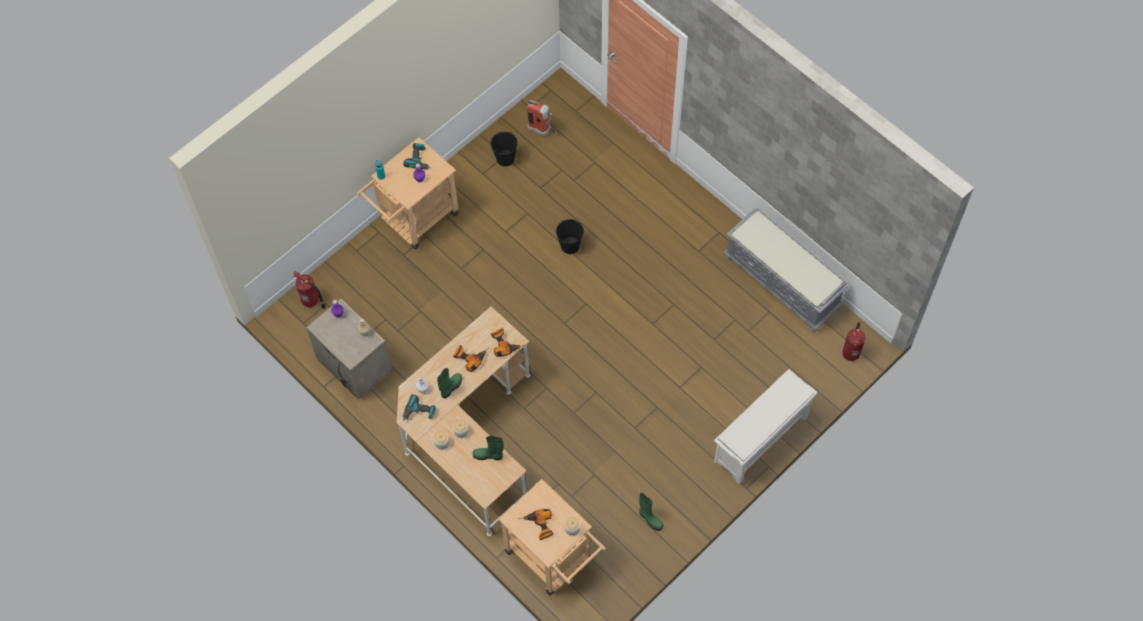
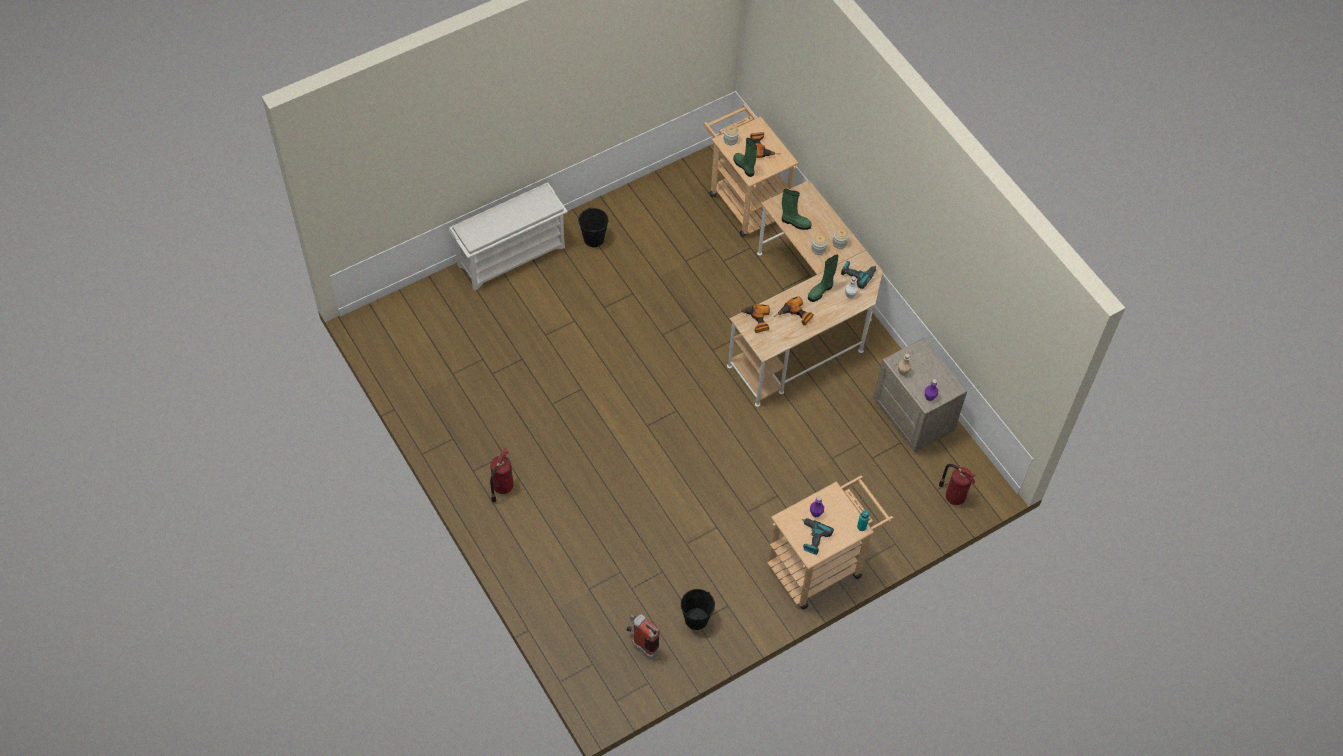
camera: 170 degrees left, 5 degrees down
(570, 245) = (647, 493): black bucket -> black bucket (594, 238)
(650, 519) = (643, 213): green boot -> green boot (744, 167)
(783, 282) = (425, 400): grey bench -> none
(851, 352) = (385, 315): fire extinguisher -> fire extinguisher (502, 487)

